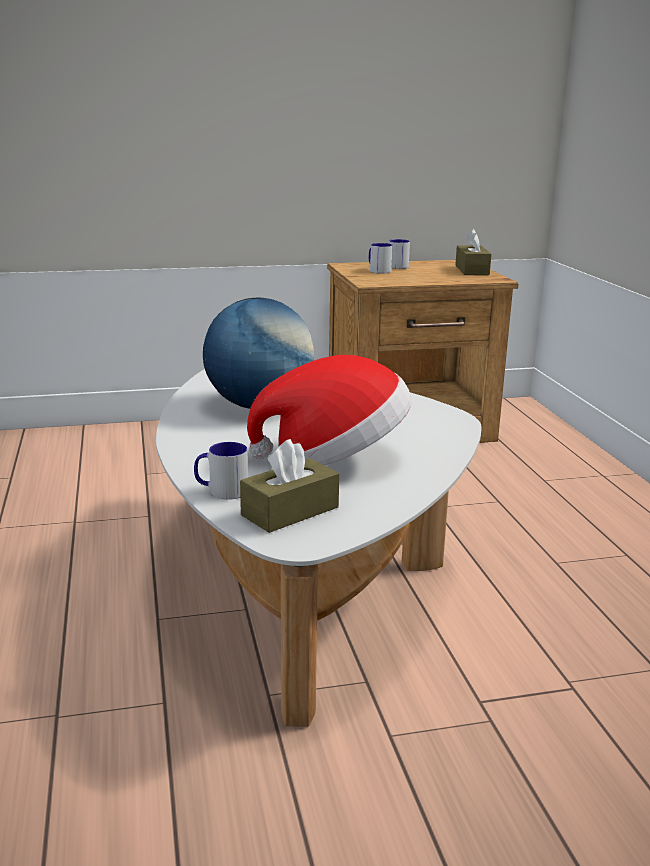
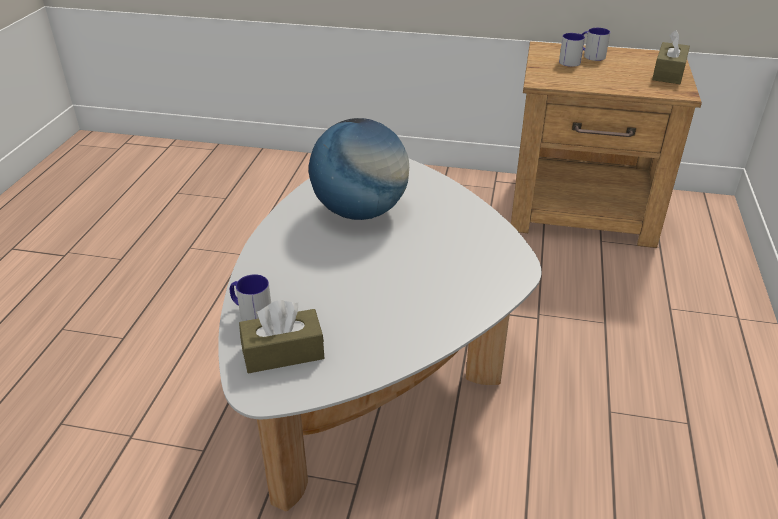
camera: 25 degrees right, 15 degrees up
(334, 458) = (370, 295): hat -> none

